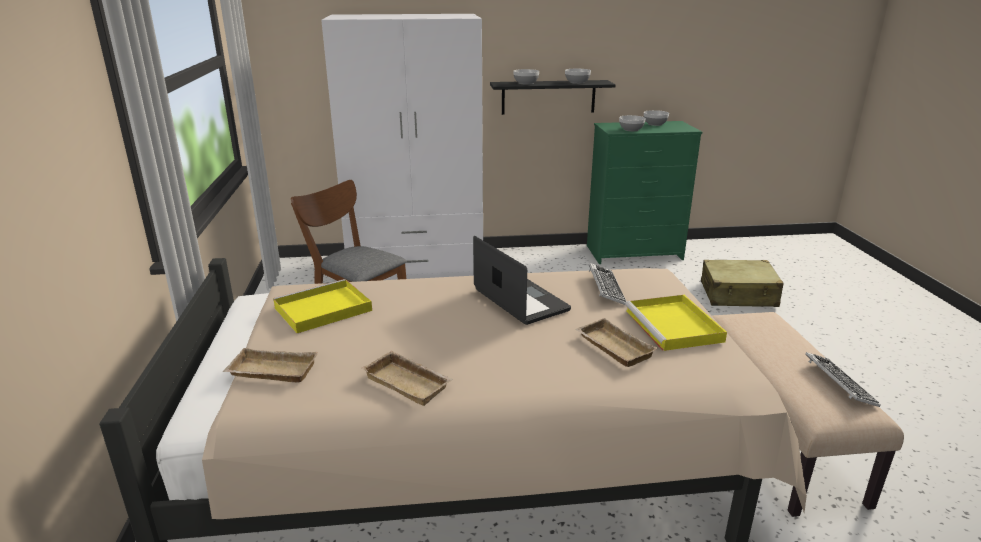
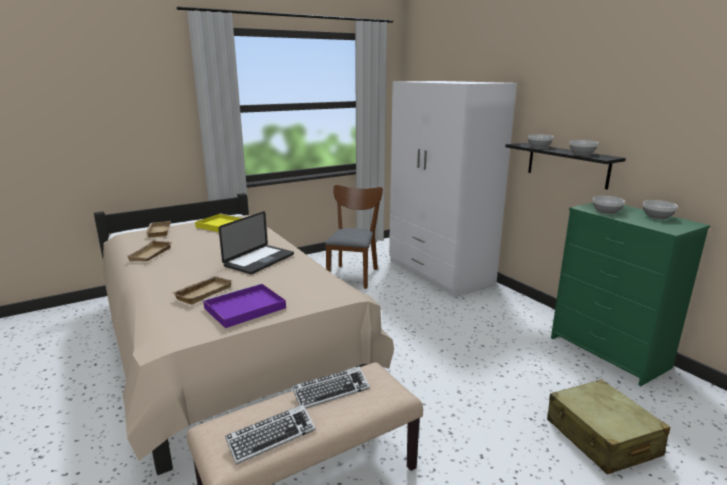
camera: 65 degrees right, 5 degrees down
(606, 288) = (296, 280): keyboard -> keyboard (331, 391)
(675, 326) = (243, 308): yellow tray -> purple tray

